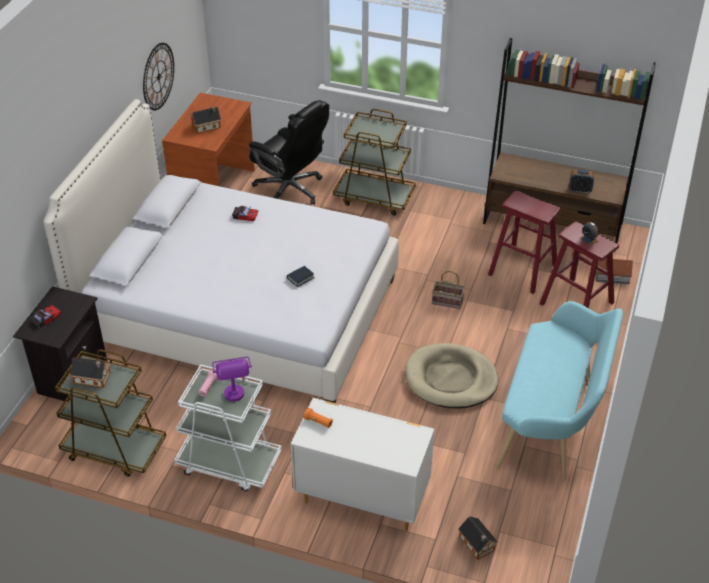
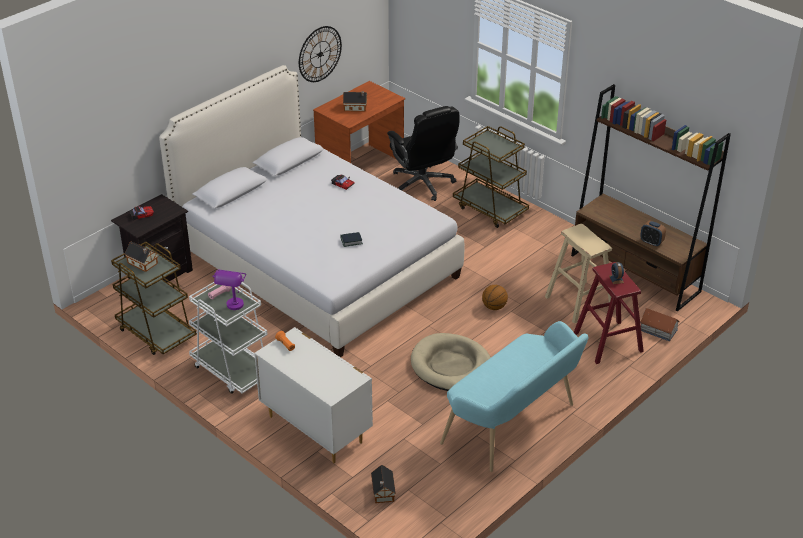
camera: 25 degrees right, 5 degrees down
(448, 301) = (494, 307): basket -> basketball
(523, 269) = (579, 301): red stool -> beige stool

